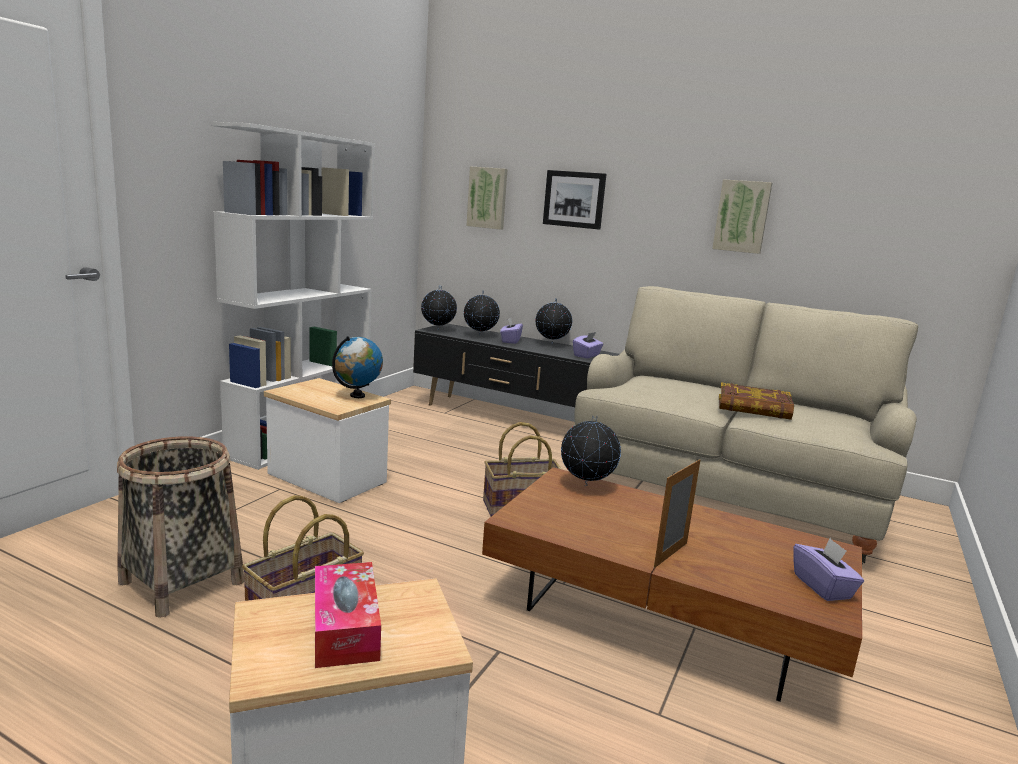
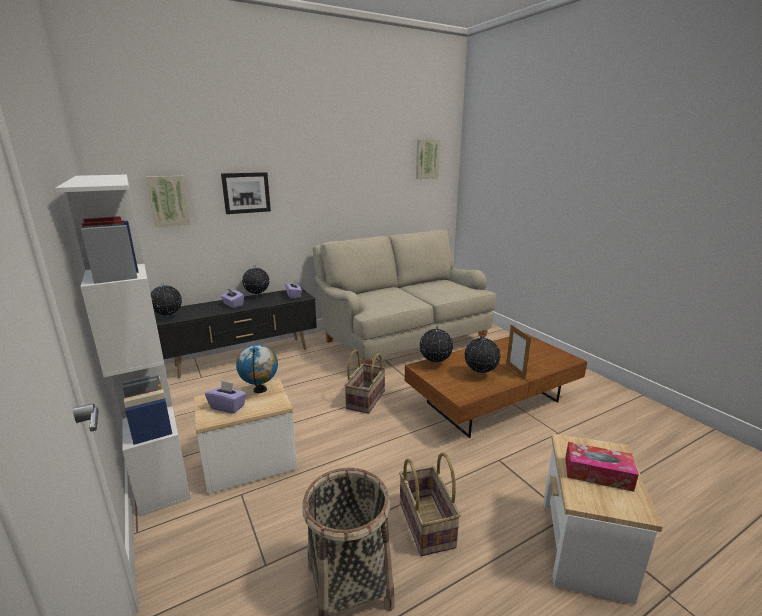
camera: 55 degrees left, 5 degrees up
(480, 335) = (206, 309): globe -> globe (480, 375)
(742, 216) = (352, 189): picture -> picture (426, 159)
(753, 408) = (425, 292): book -> none
(823, 587) = (551, 352): purple tissue box -> purple tissue box (228, 407)

